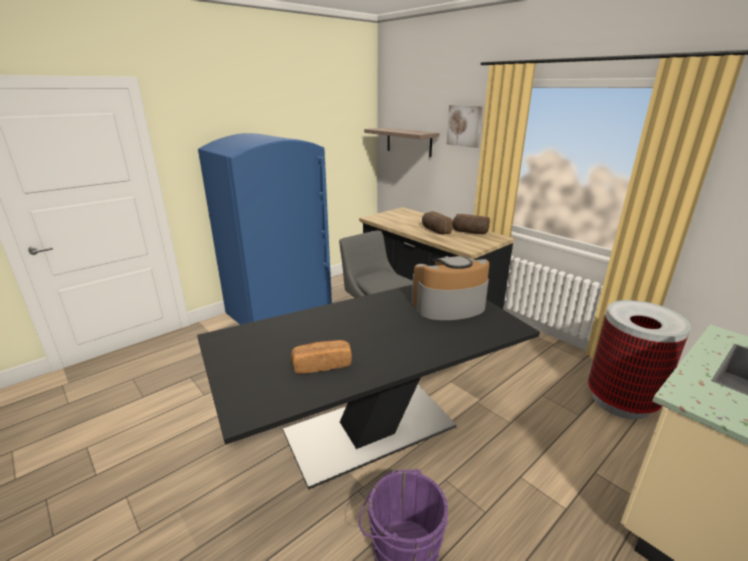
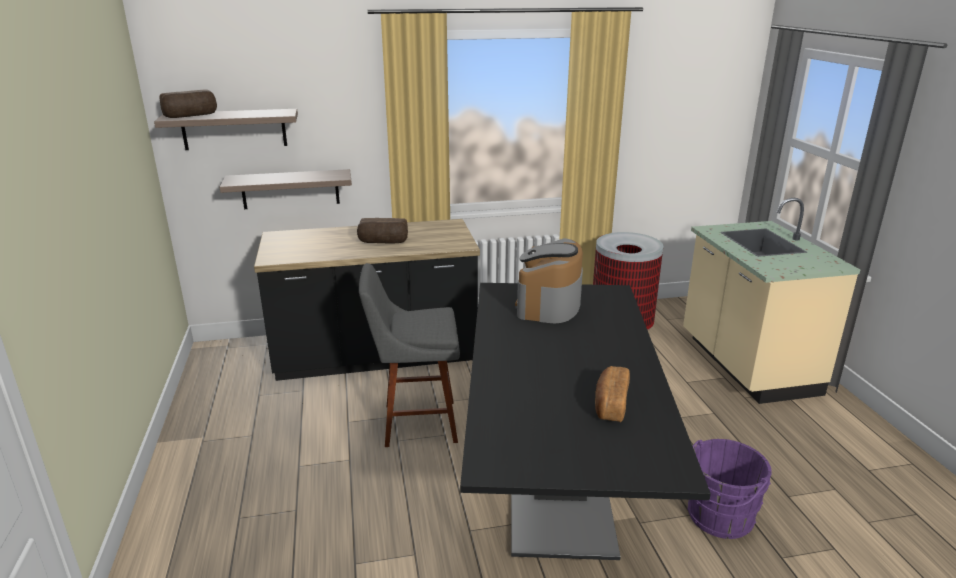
camera: 60 degrees left, 0 degrees up
(280, 312) = (212, 482): blue fridge -> none
(428, 186) = (290, 189): none -> shelf
(464, 126) = (342, 94): picture -> none
(469, 232) = (416, 229): bread -> bread (191, 116)

